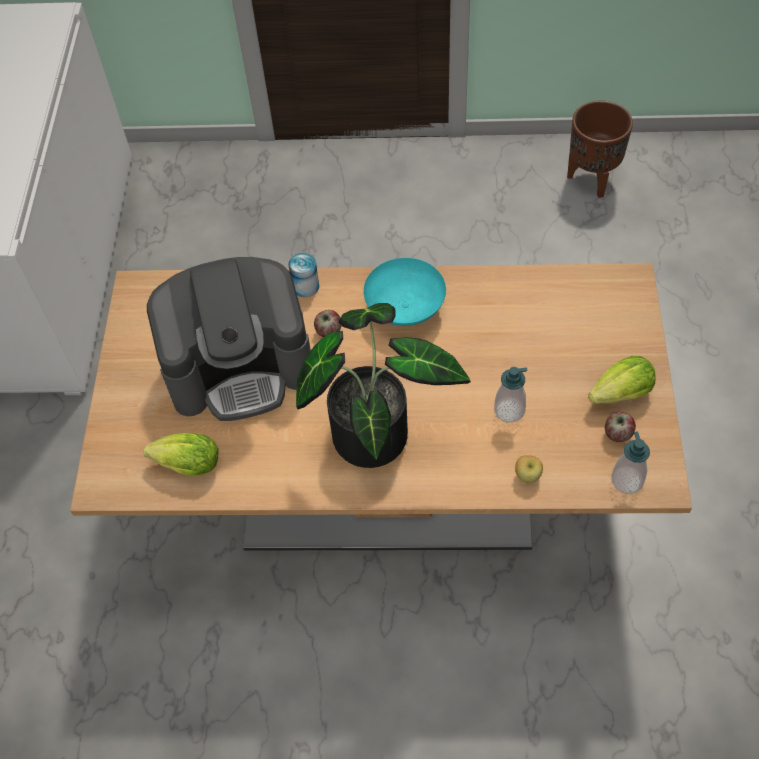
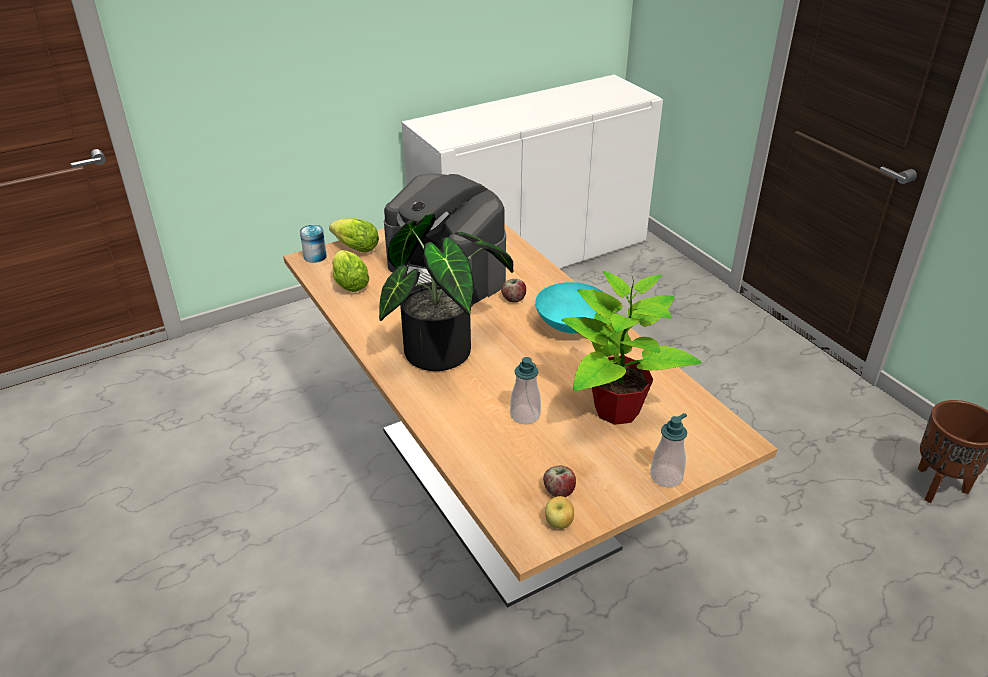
camera: 55 degrees right, 20 degrees down
(305, 286) = (543, 275): can -> can (315, 256)
(528, 476) = (468, 449): apple -> apple (559, 523)
(543, 340) = (615, 409): none -> potted plant
(617, 395) = (601, 476): lettuce -> lettuce (353, 247)
(627, 480) = (513, 515): soap dispenser -> soap dispenser (666, 476)

